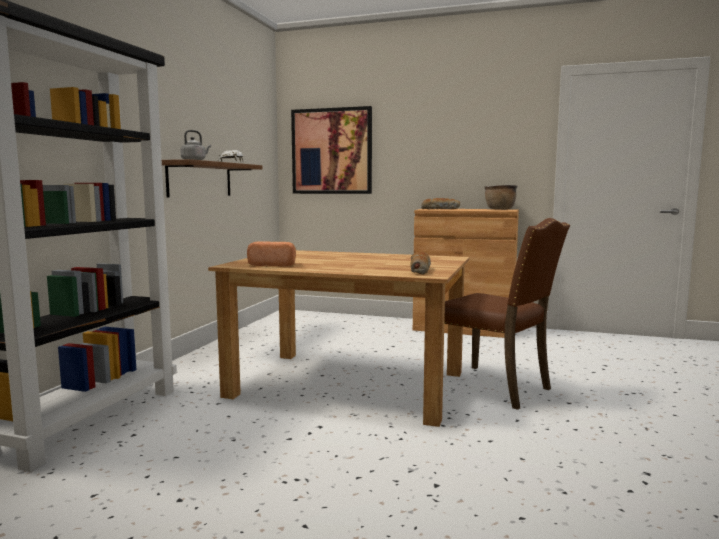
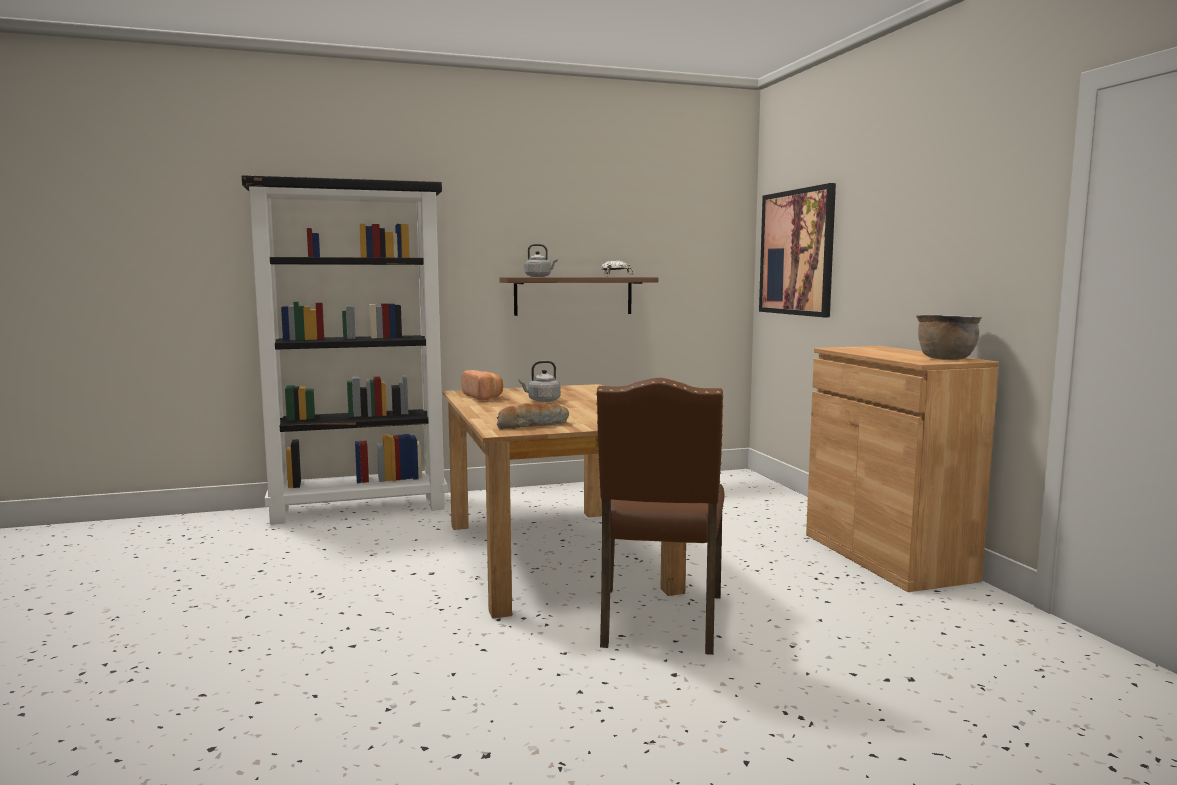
camera: 55 degrees right, 0 degrees up
(324, 260) = (542, 400): none -> grey kettle
(440, 209) = (864, 349): bread -> none

